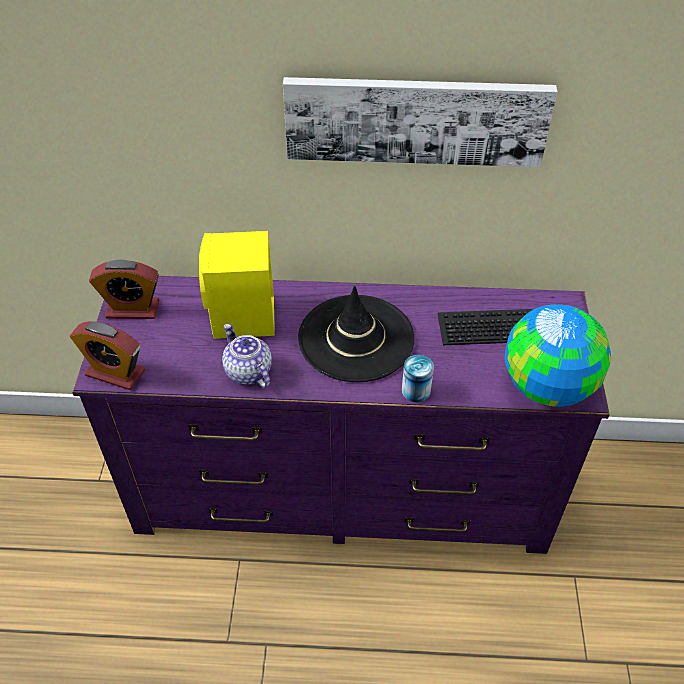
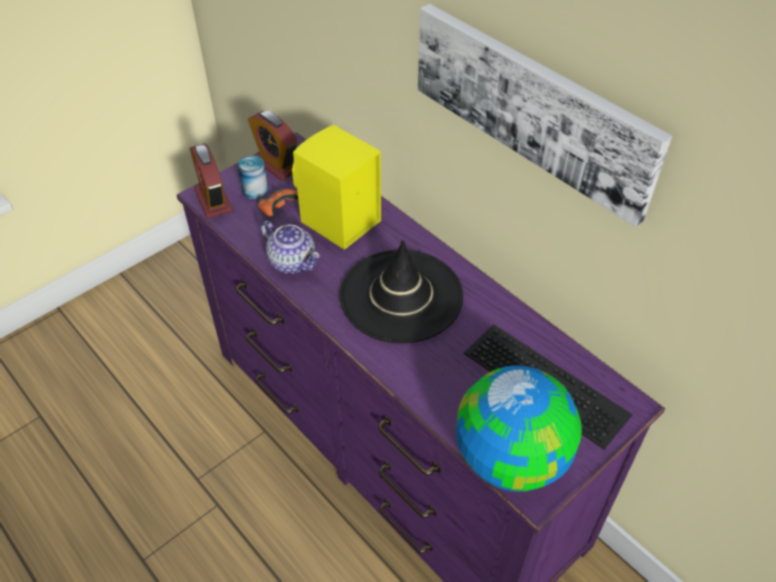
camera: 45 degrees right, 0 degrees up
(181, 342) = (278, 209): none -> orange game controller
(247, 372) = (293, 262): teapot -> teapot turned 120 degrees clockwise
(416, 390) = (394, 371): can -> can (255, 190)

